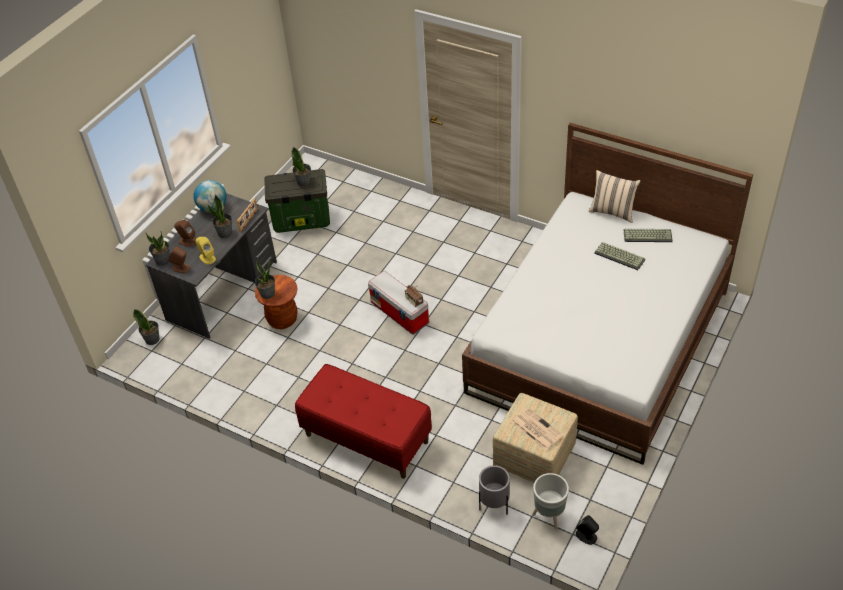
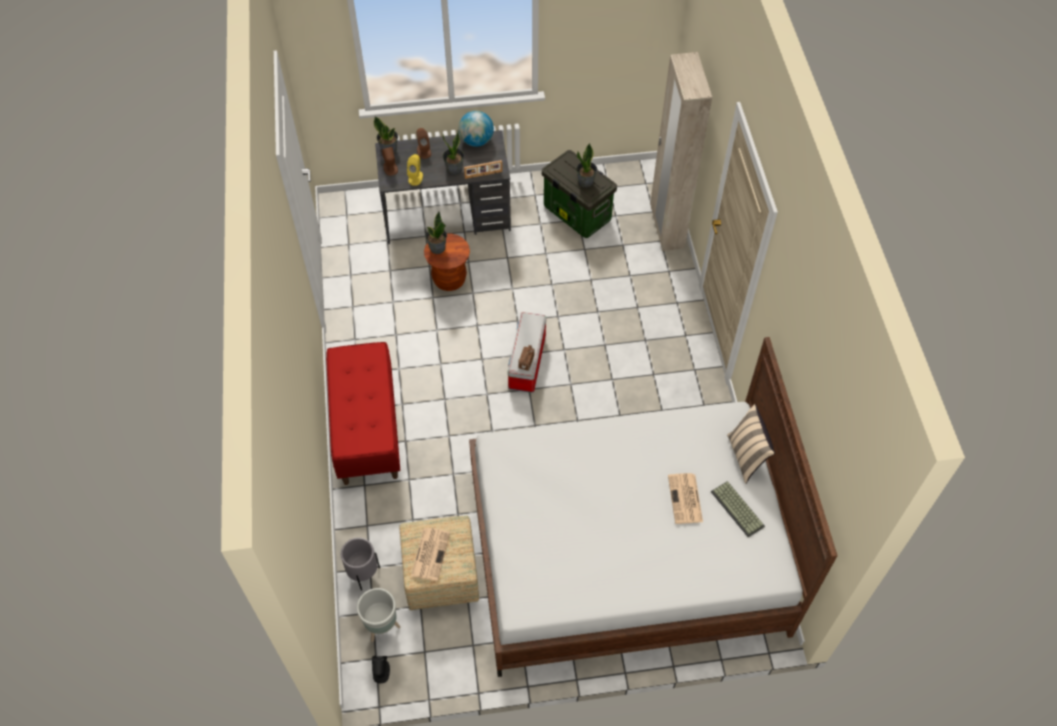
camera: 50 degrees right, 10 degrees up
(152, 339) = (358, 207): potted plant -> none
(363, 182) = (666, 228): none -> beige wardrobe
(620, 256) = (685, 499): keyboard -> newspaper

